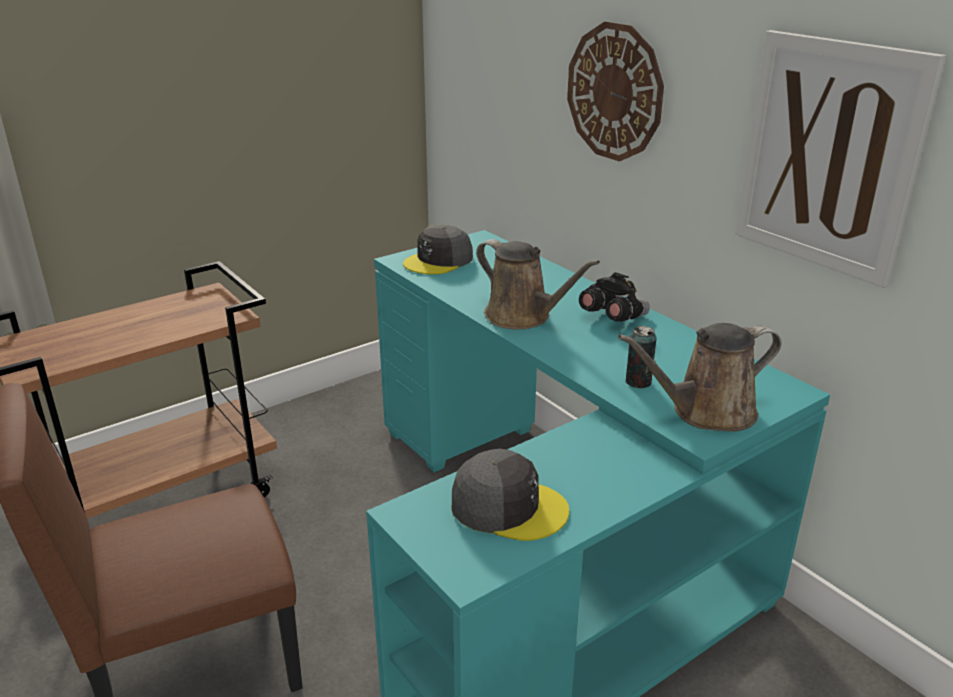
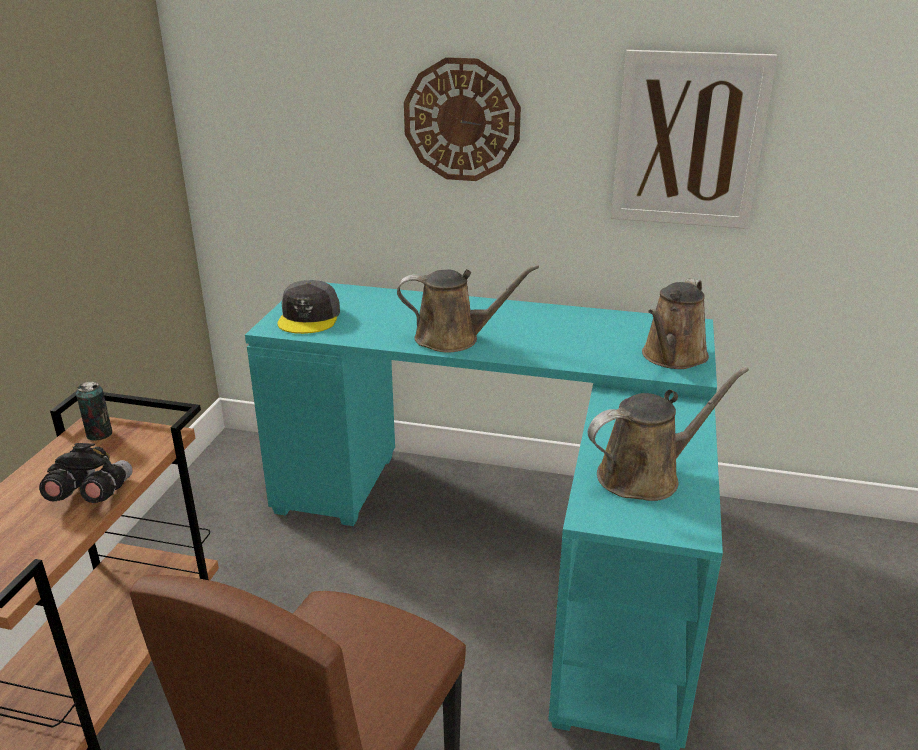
camera: 40 degrees left, 0 degrees up
(508, 507) = (645, 475): grey cap -> brown watering can
(612, 317) = (516, 316): black binoculars -> black binoculars (91, 495)
(638, 382) = (604, 354): can -> can (99, 434)

